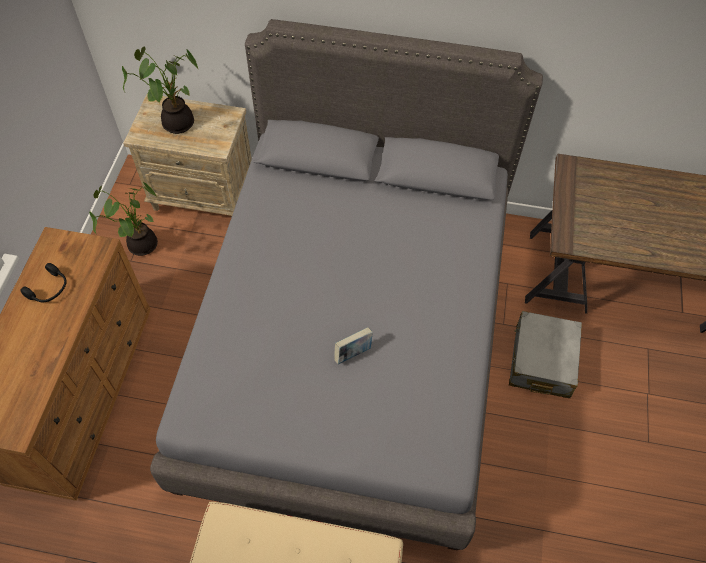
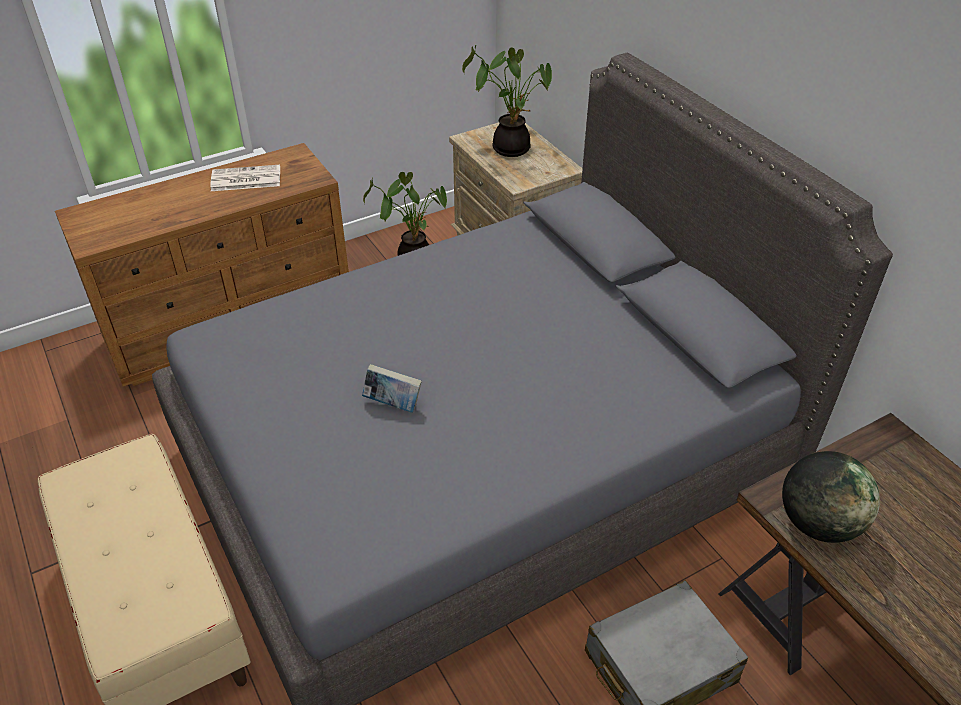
camera: 50 degrees right, 15 degrees down
(49, 289) = (245, 179): black headphones -> newspaper
(594, 239) = (818, 524): none -> globe

